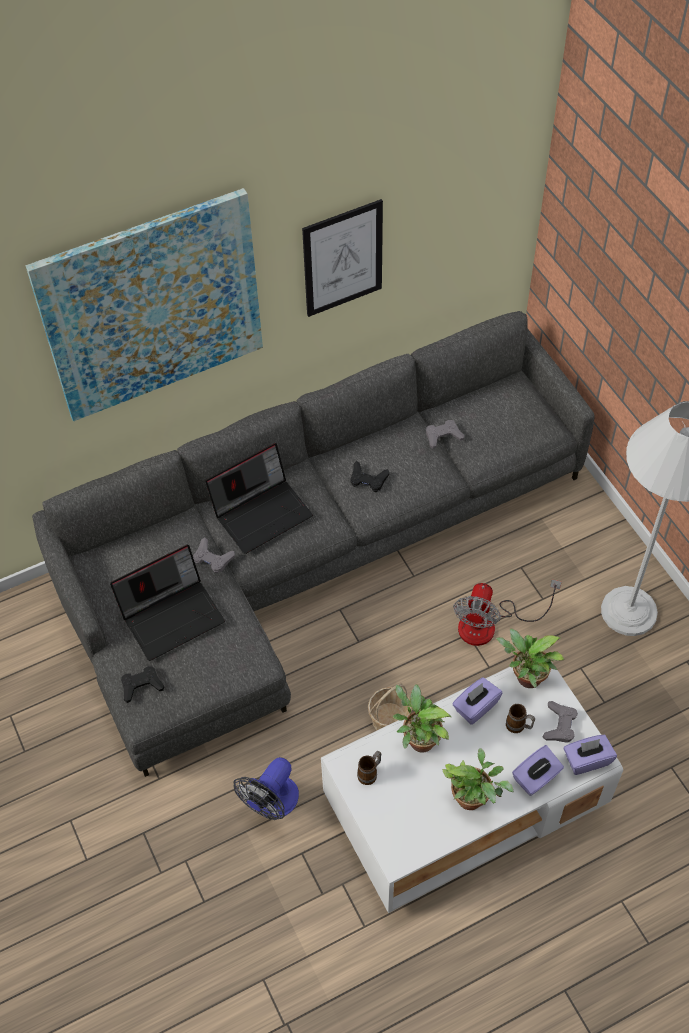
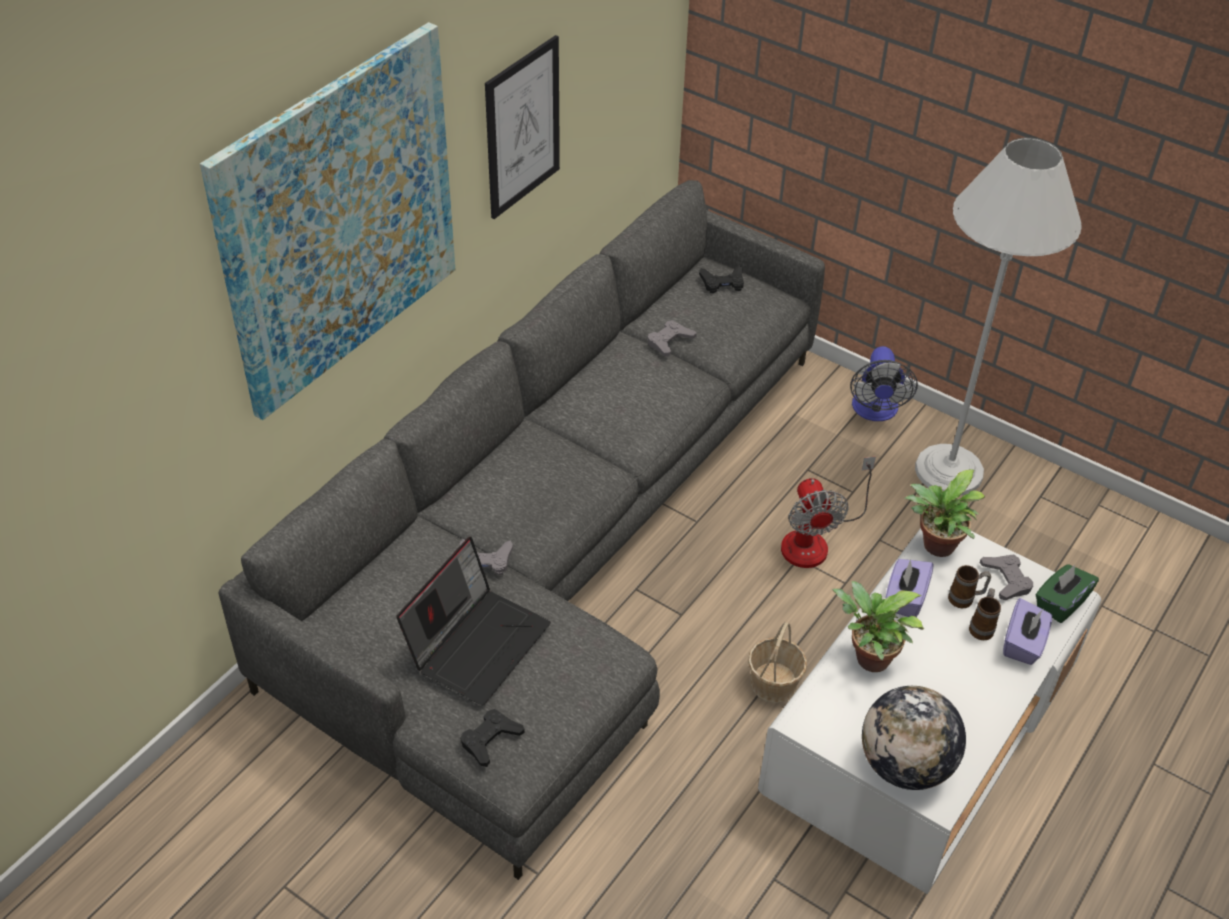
camera: 30 degrees left, 10 degrees down
(262, 512) = (514, 488): laptop -> none
(272, 804) = (700, 838): fan -> fan (875, 411)
(368, 479) = (616, 411): black game controller -> black game controller (722, 283)
(370, 773) = (840, 719): mug -> mug (982, 626)
(391, 825) = (905, 765): none -> globe
(473, 798) = (974, 695): potted plant -> none
(587, 760) = (1060, 603): purple tissue box -> green tissue box

